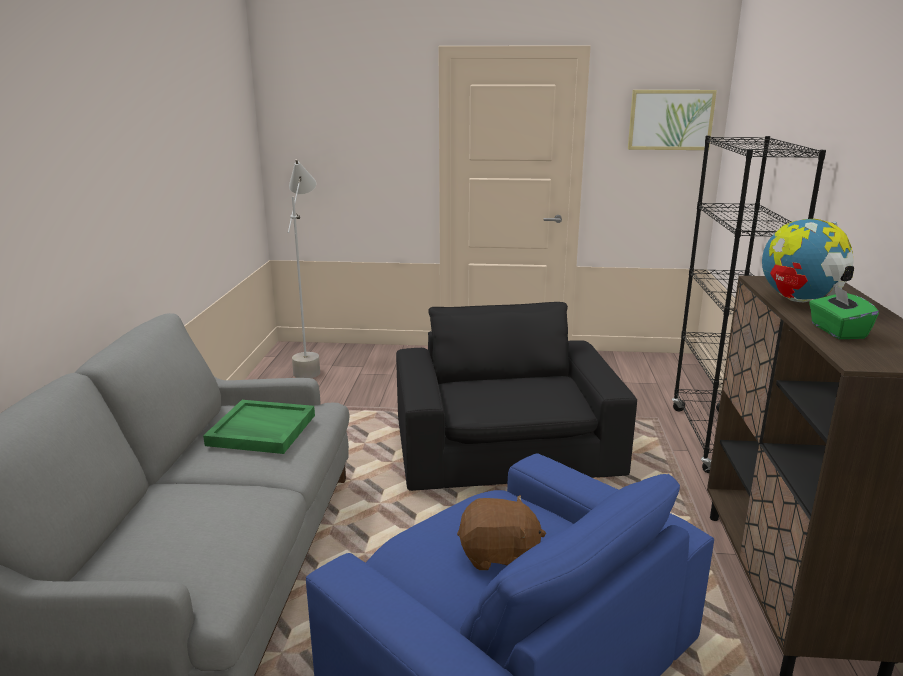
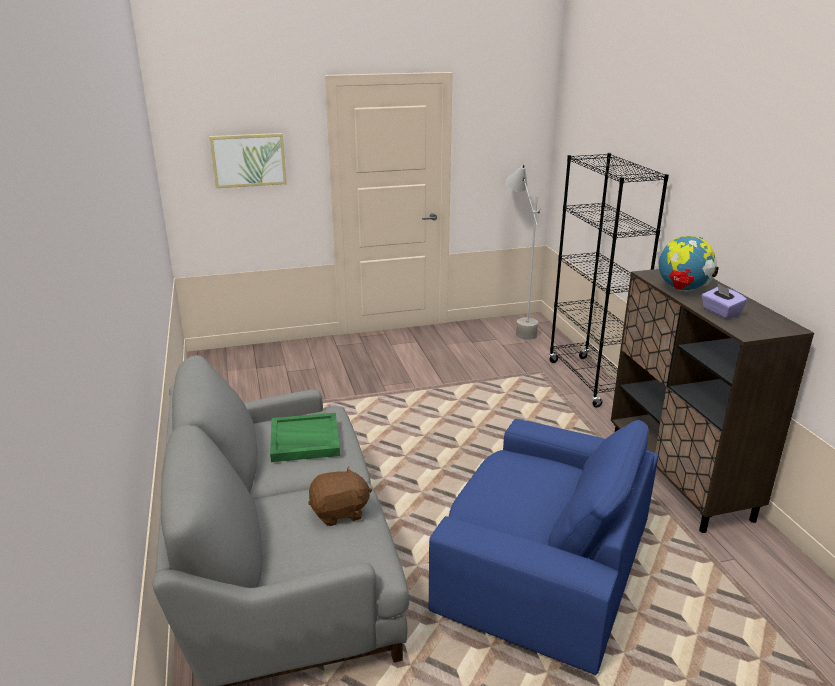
camera: 20 degrees left, 5 degrees up
(310, 364) = (236, 370): grey floor lamp -> grey floor lamp (517, 328)
(498, 555) = (537, 495): brown plush toy -> brown plush toy (340, 512)
(506, 449) = (449, 416): black armchair -> none
(670, 120) = (516, 130): picture -> picture (248, 160)
(837, 331) = (720, 312): green tissue box -> purple tissue box

